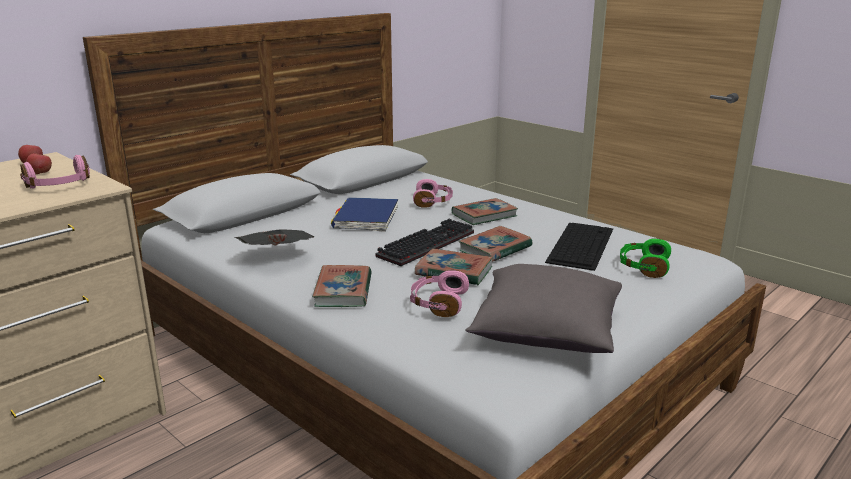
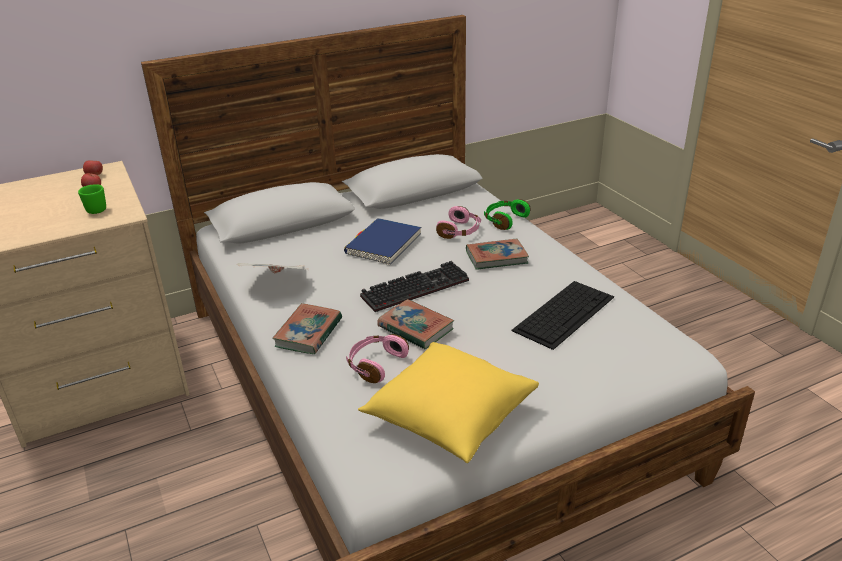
camera: 20 degrees right, 10 degrees up
(59, 186) = (97, 209): pink headphones -> green mug
(495, 249) = (475, 305): book -> none
(545, 332) = (449, 417): grey pillow -> yellow pillow
(643, 266) = (605, 354): green headphones -> green headphones (504, 220)

